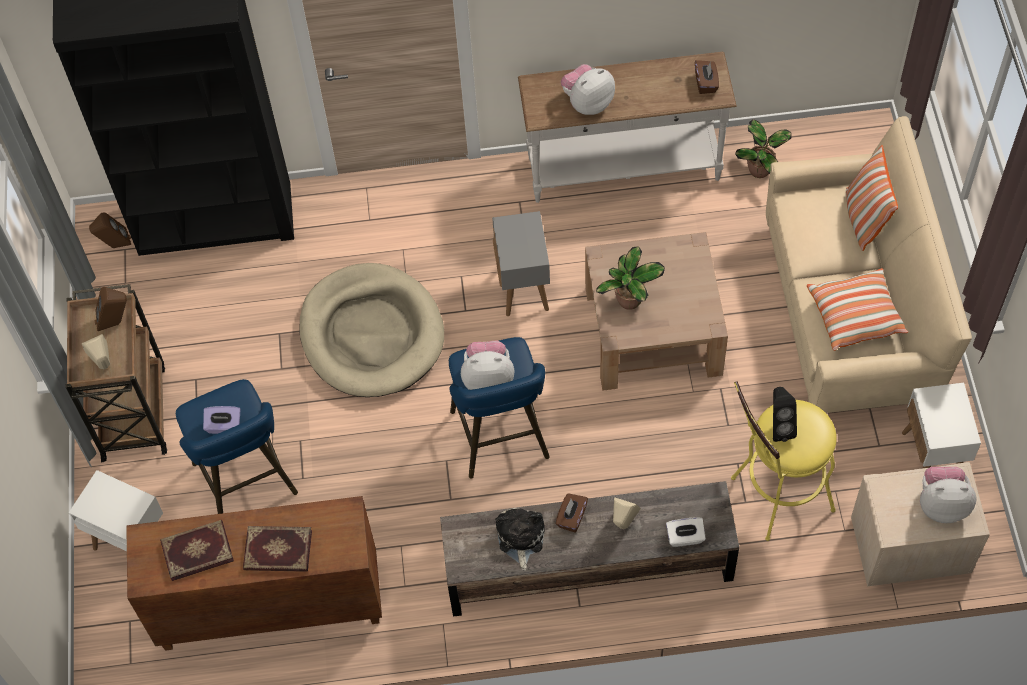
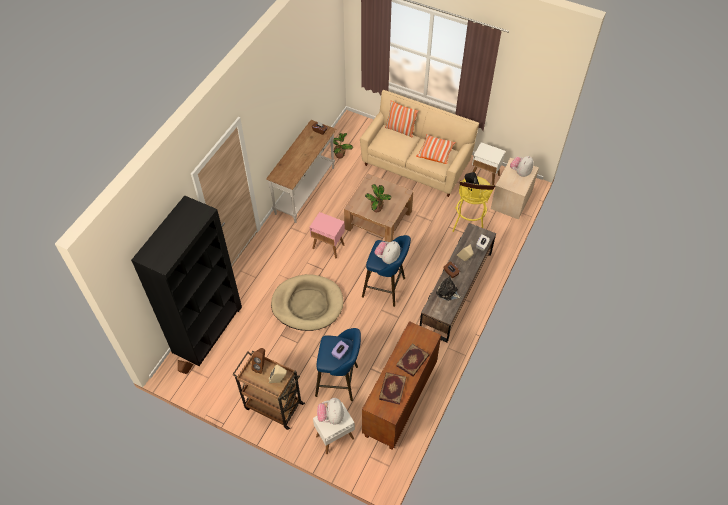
camera: 60 degrees left, 5 degrees down
(523, 288) = (328, 247): grey side table -> pink side table
(587, 103) = (297, 166): plush toy -> plush toy (331, 416)

